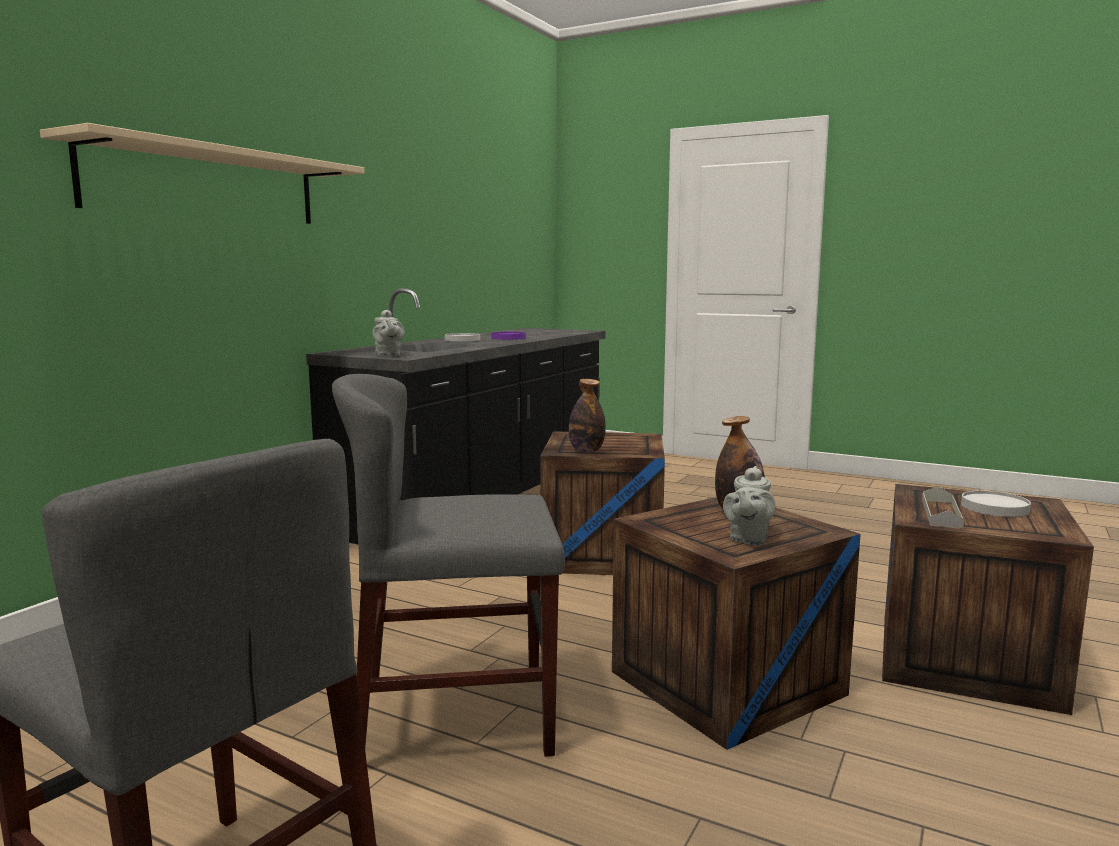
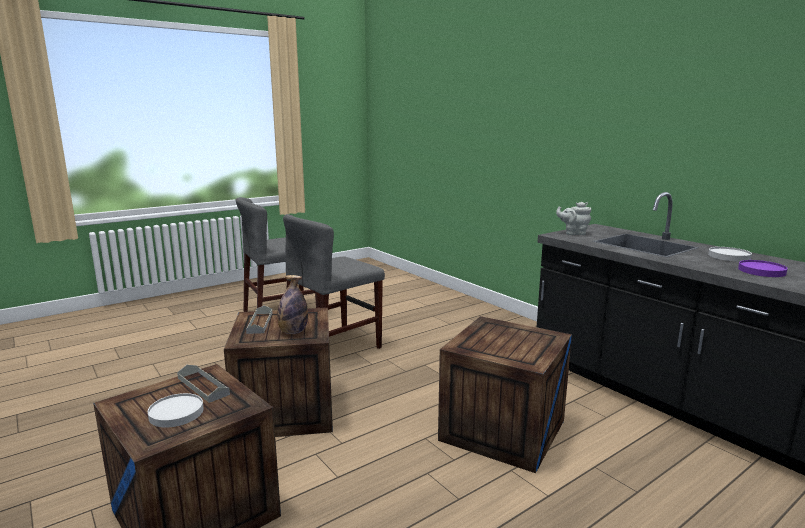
camera: 115 degrees right, 5 degrees up
(206, 185) = (555, 116): beige shelf -> none
(455, 717) = (334, 348): grey chair -> grey chair turned 150 degrees counterclockwise
(586, 451) = (483, 330): bottle -> none
(748, 539) = (260, 323): grey teapot -> grey tray

